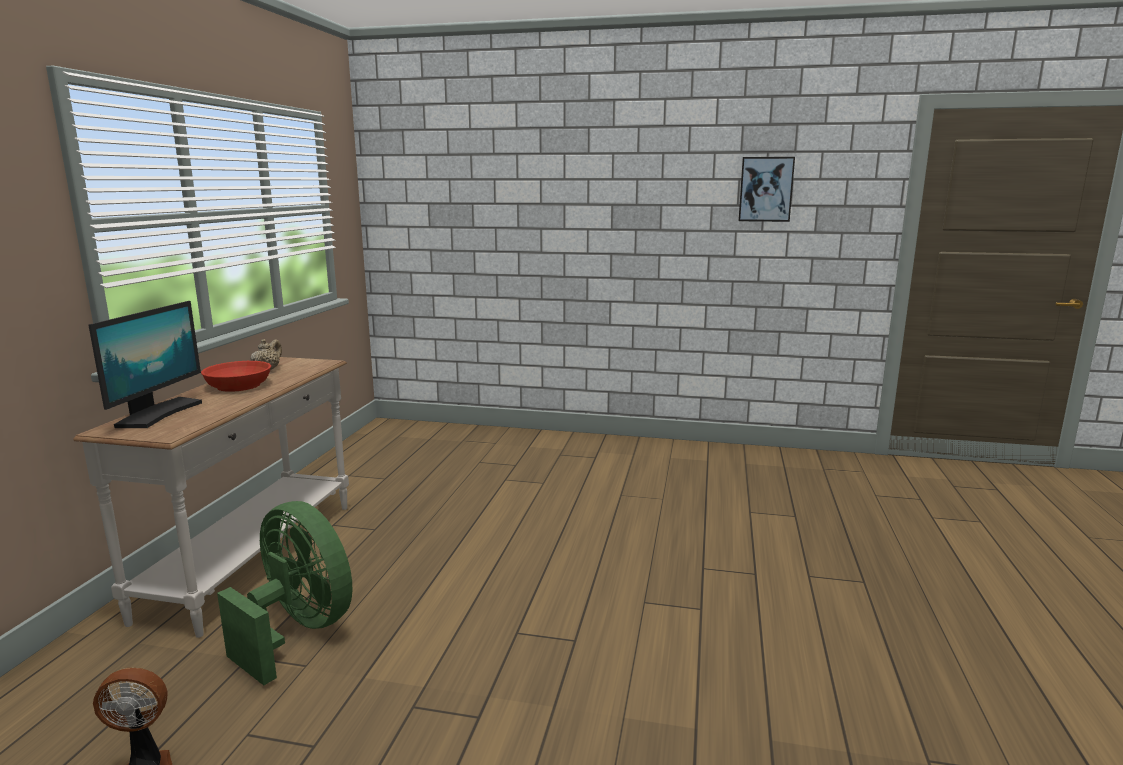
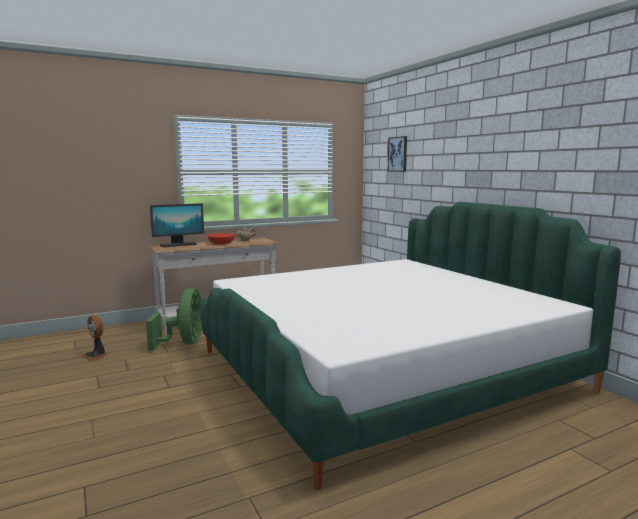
camera: 50 degrees right, 5 degrees down
(663, 519) = (383, 370): none -> bed
(766, 189) = (556, 158): picture -> picture (398, 154)

